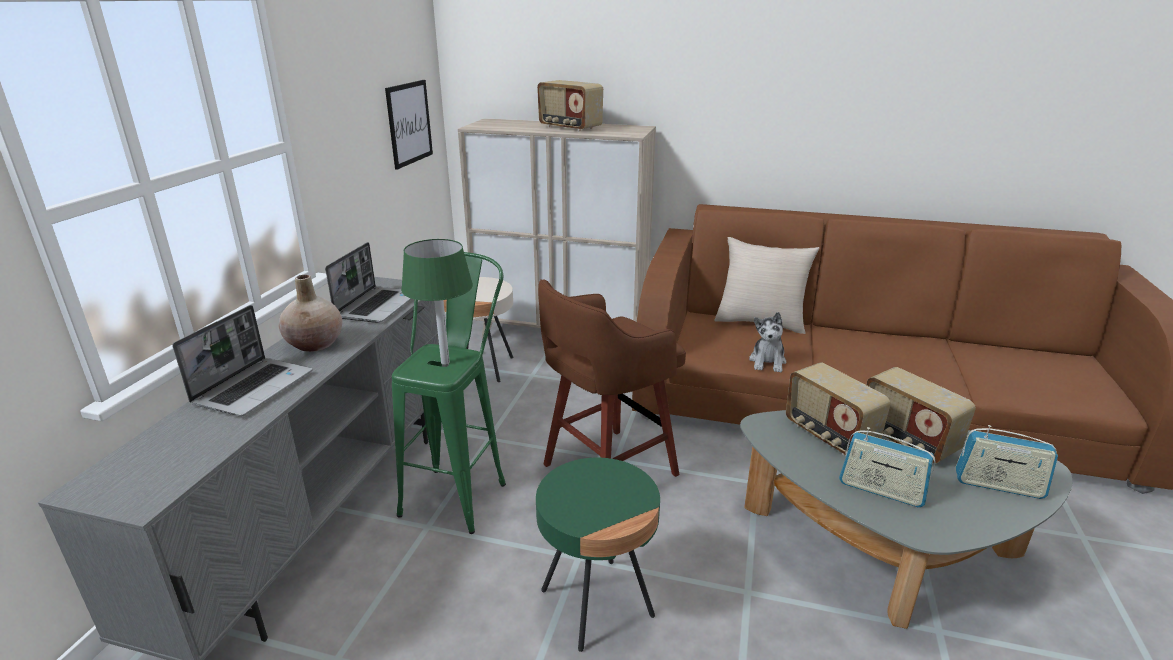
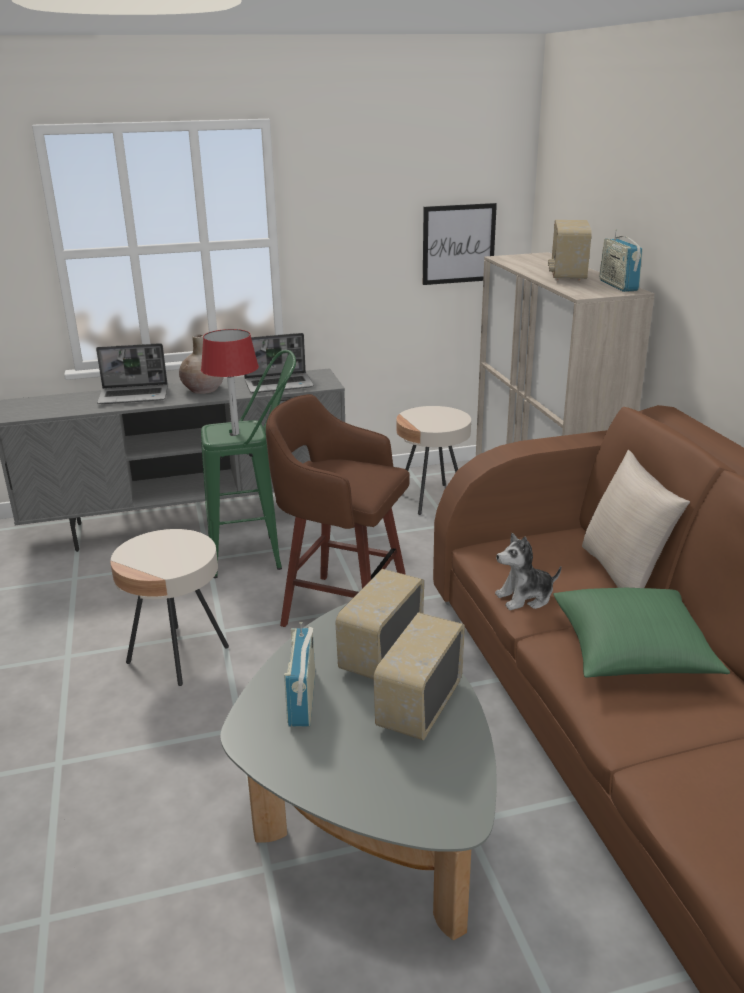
camera: 60 degrees right, 0 degrees up
(445, 362) = (236, 433): green table lamp -> red table lamp
(597, 603) = (178, 655): green side table -> beige side table
(855, 352) = (632, 652): none -> green pillow
(998, 485) = (379, 782): radio -> radio (618, 285)

